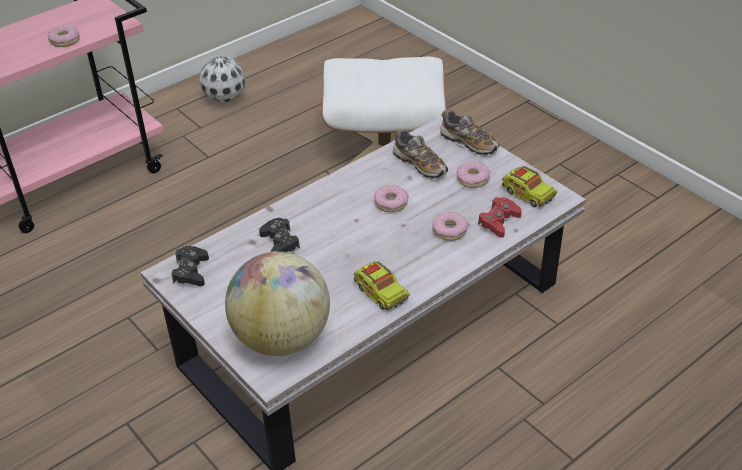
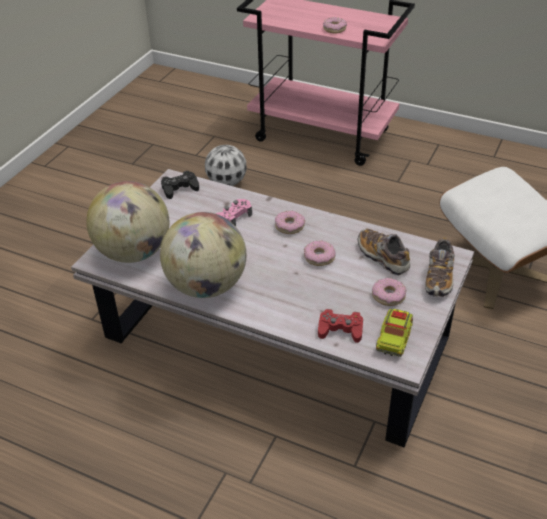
camera: 65 degrees right, 0 degrees up
(226, 98) = (474, 161): football -> football (227, 183)
(280, 242) = (233, 216): black game controller -> pink game controller
(380, 293) = (207, 286): toy truck -> globe
(420, 165) = (382, 258): shoe -> shoe turned 120 degrees clockwise
(449, 230) = (307, 302): donut -> donut (289, 226)

